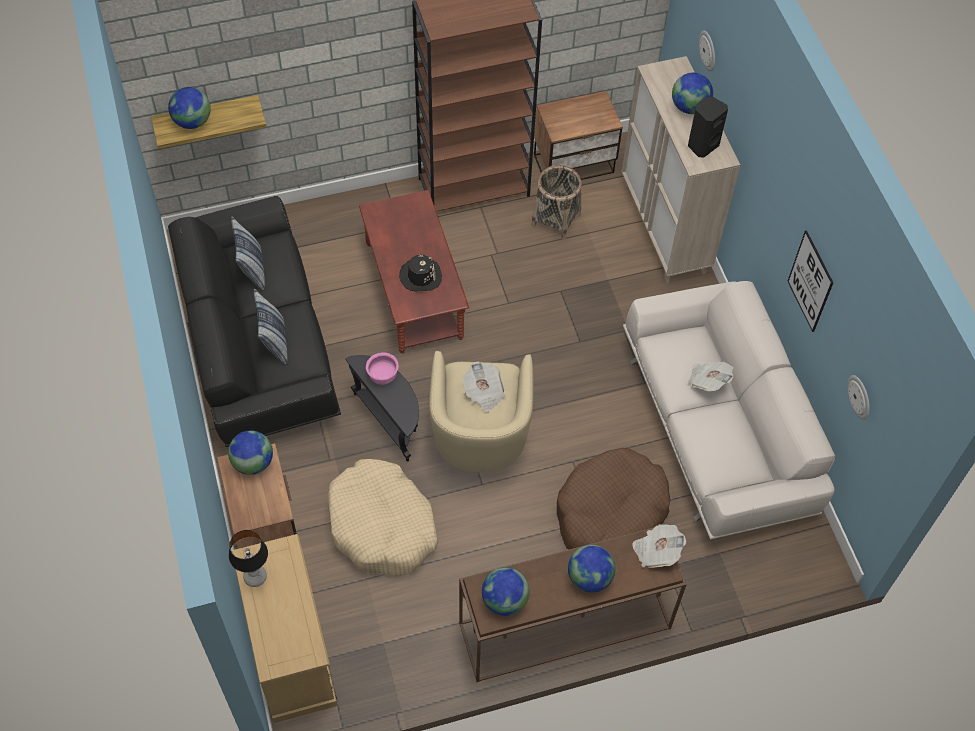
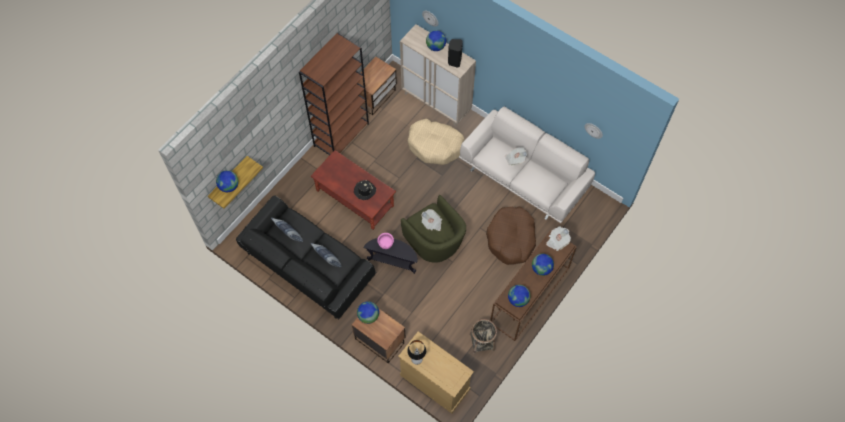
camera: 35 degrees left, 5 degrees up
(382, 525) = (427, 306): beige dog bed -> beige dog bed (435, 145)
(479, 435) = (434, 242): beige armchair -> green armchair
(556, 219) = (388, 127): basket -> basket (482, 342)
(810, 281) = (543, 94): picture -> none

